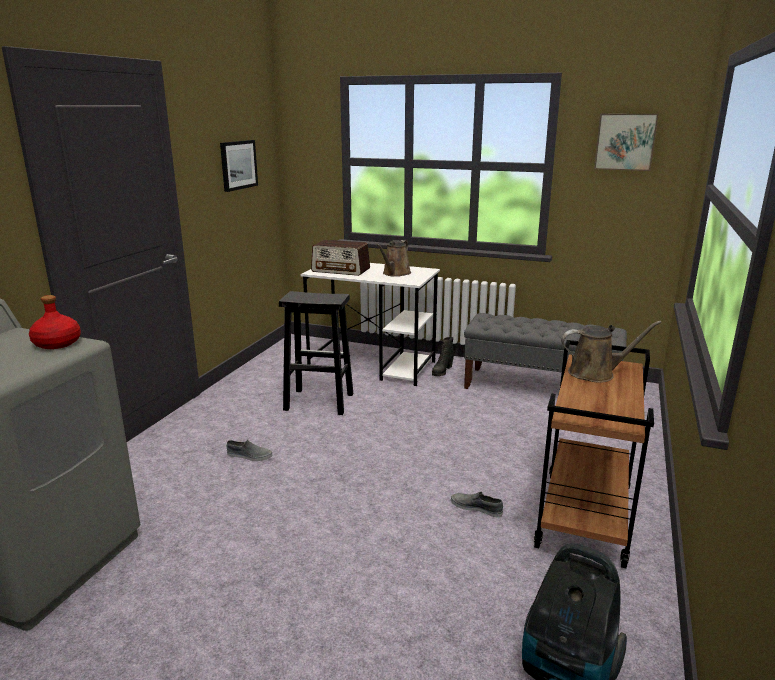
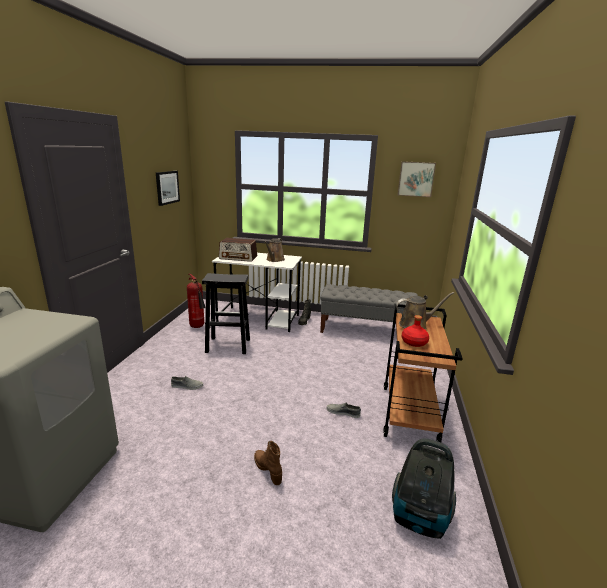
camera: 10 degrees left, 0 degrees up
(56, 344) = (58, 320): red bottle -> red bottle (414, 342)
(280, 374) = (198, 327): none -> fire extinguisher
(345, 579) = (268, 469): none -> brown boot

